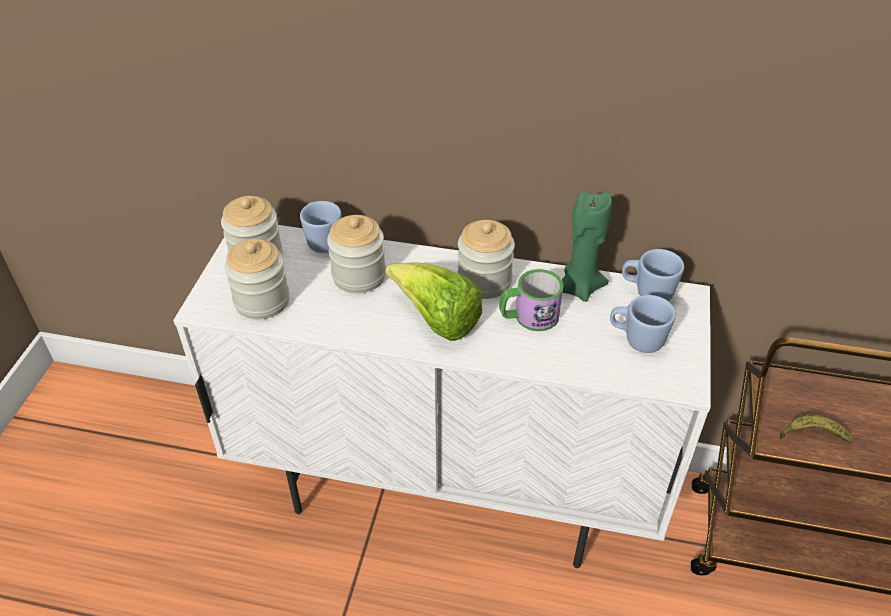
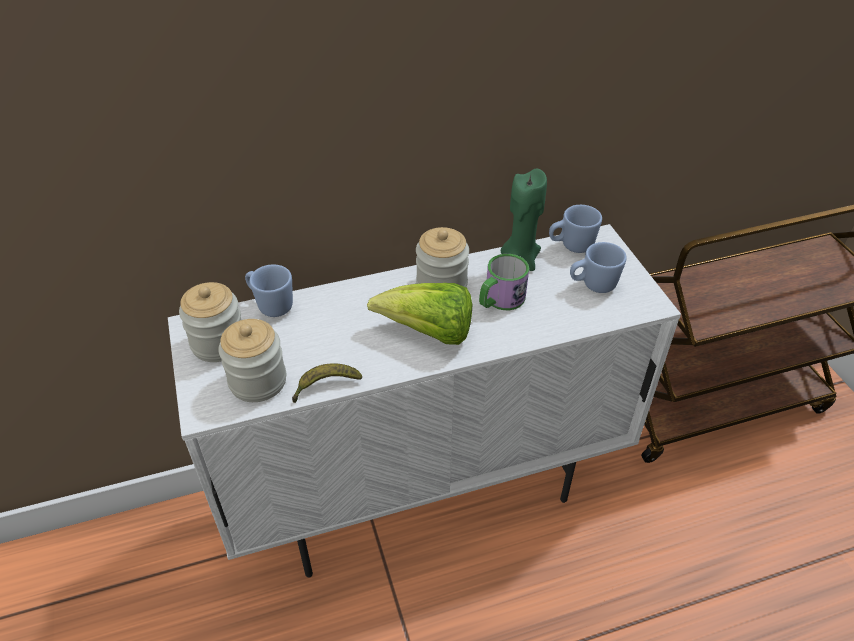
camera: 30 degrees left, 0 degrees up
(359, 276) = (331, 323): jar -> none
(812, 435) = (720, 312): banana -> banana (325, 386)

